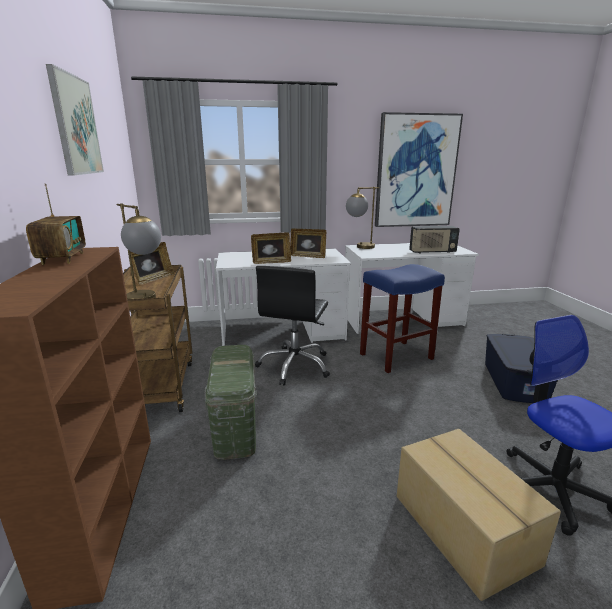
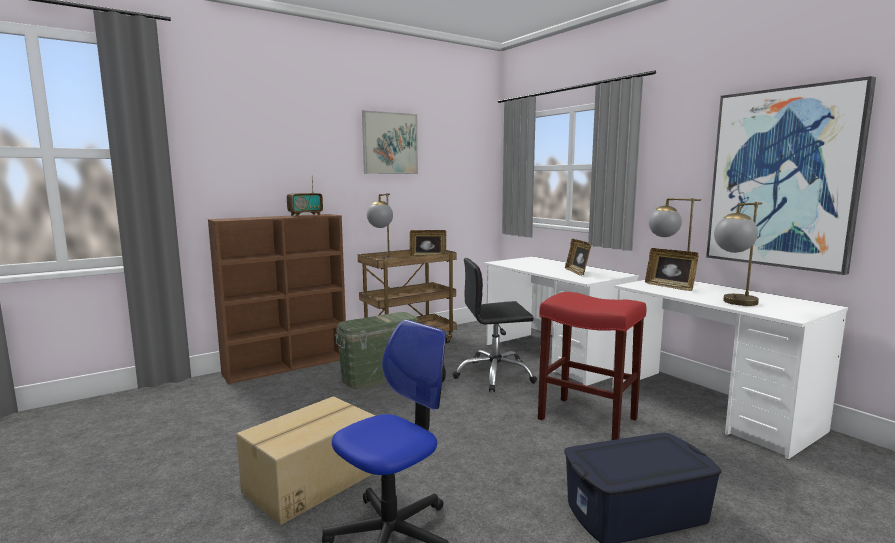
camera: 65 degrees right, 10 degrees down
(271, 262) = (530, 268): picture frame -> picture frame (670, 287)
(395, 357) = (586, 418): blue stool -> red stool
(432, 252) = (734, 303): radio -> table lamp

